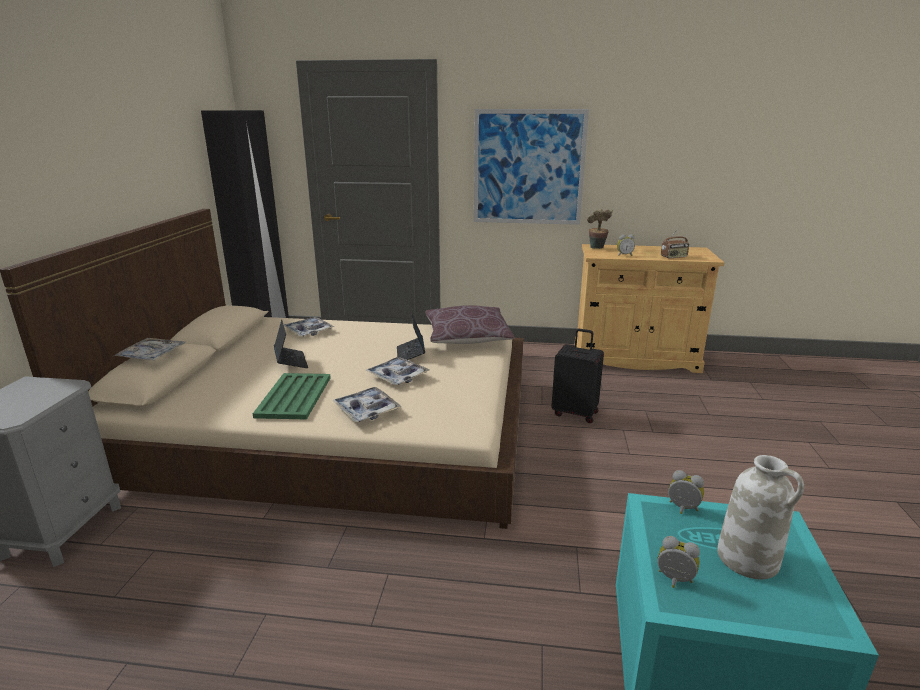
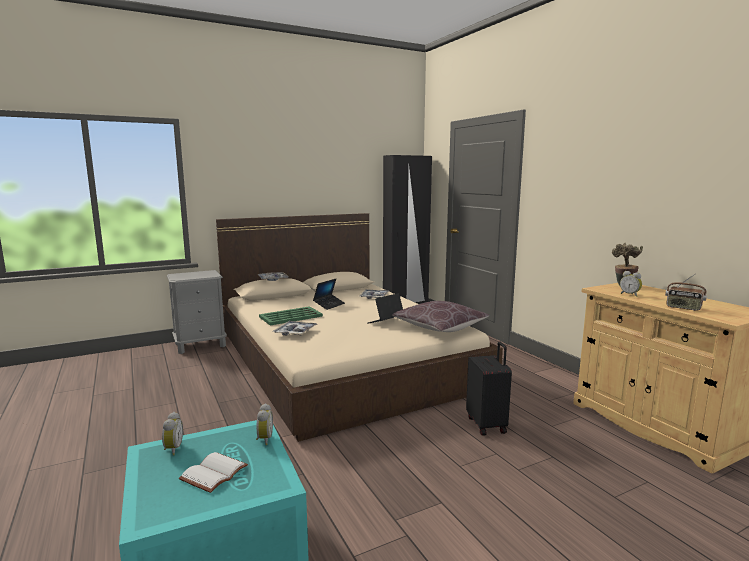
camera: 55 degrees right, 10 degrees down
(397, 376) = (346, 326): tray -> none
(528, 168) = (583, 199): picture -> none
(749, 559) = (214, 474): white vase -> white book

